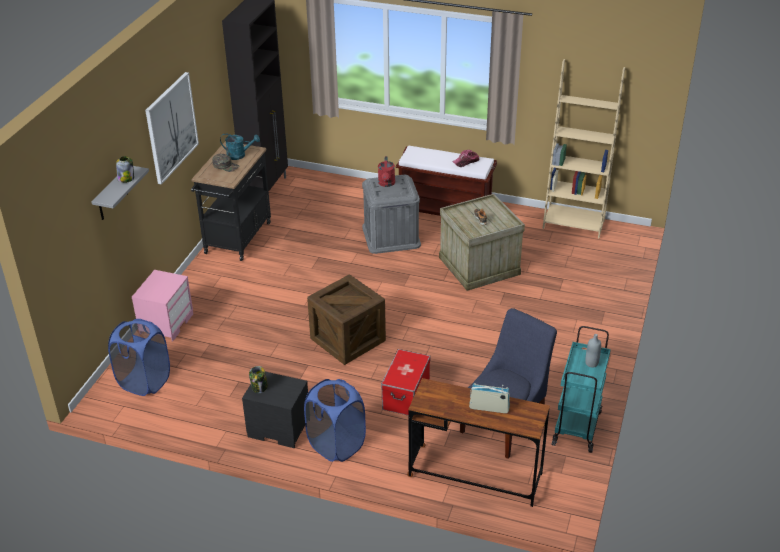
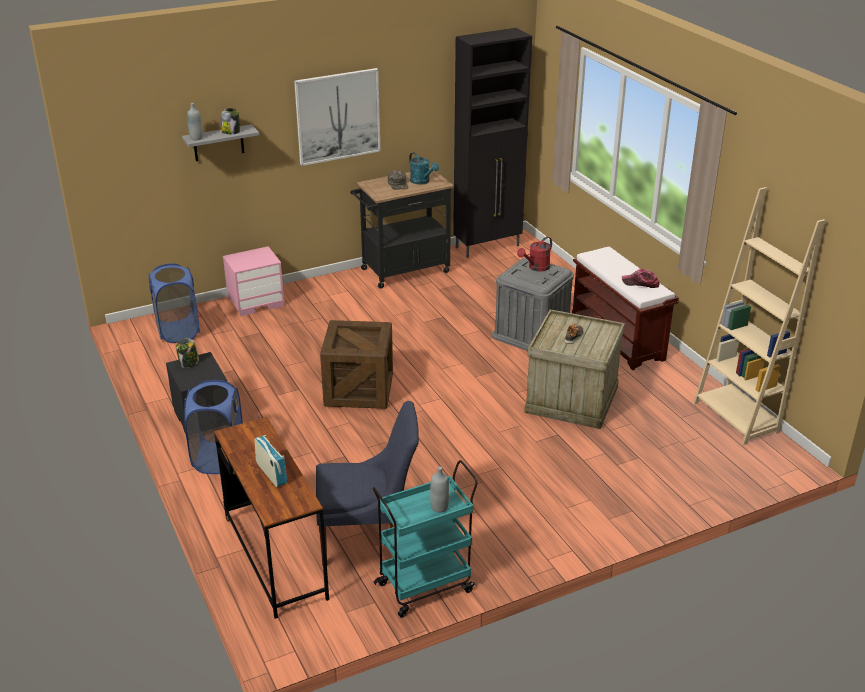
camera: 45 degrees right, 5 degrees down
(109, 197) = (196, 138): none -> grey bottle
(406, 395) = (330, 459): storage box -> none

